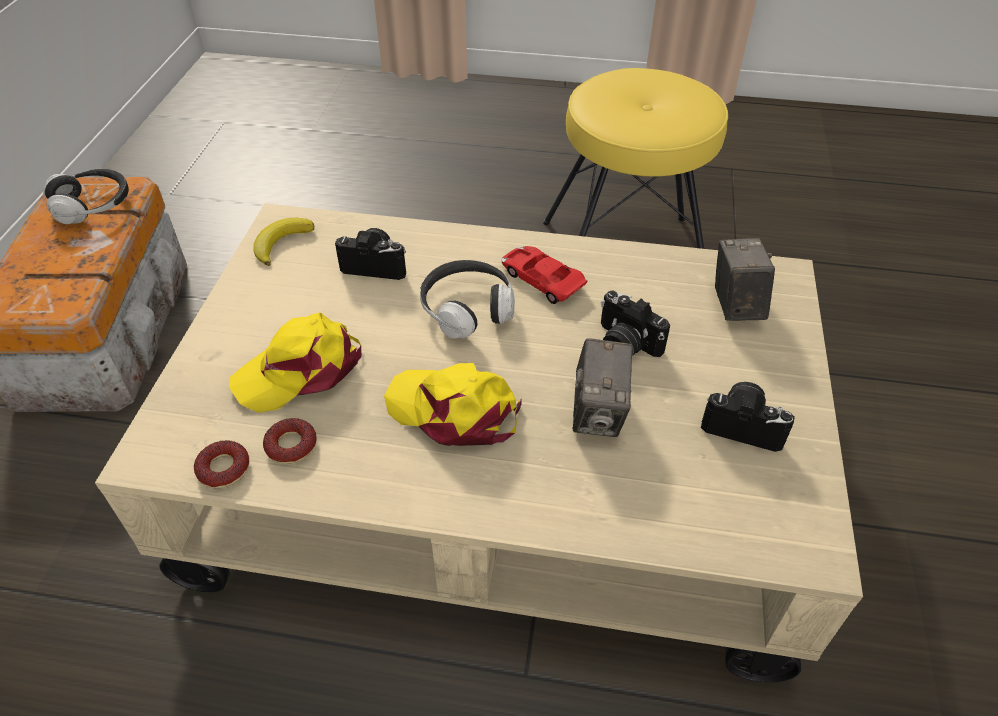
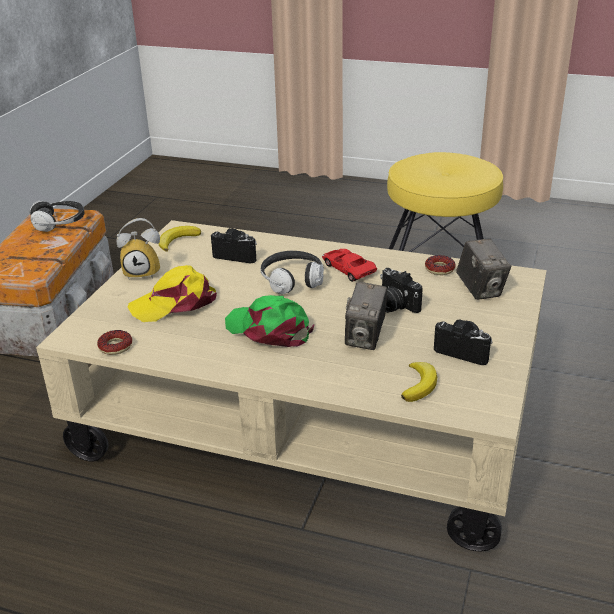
camera: 10 degrees right, 15 degrees down
(241, 310) = (144, 272): none -> alarm clock
(291, 445) = (160, 339): donut -> donut (439, 269)
(454, 410) = (269, 330): yellow cap -> green cap
(698, 500) = (419, 384): none -> banana
(735, 305) = (480, 290): camera -> camera turned 150 degrees clockwise

